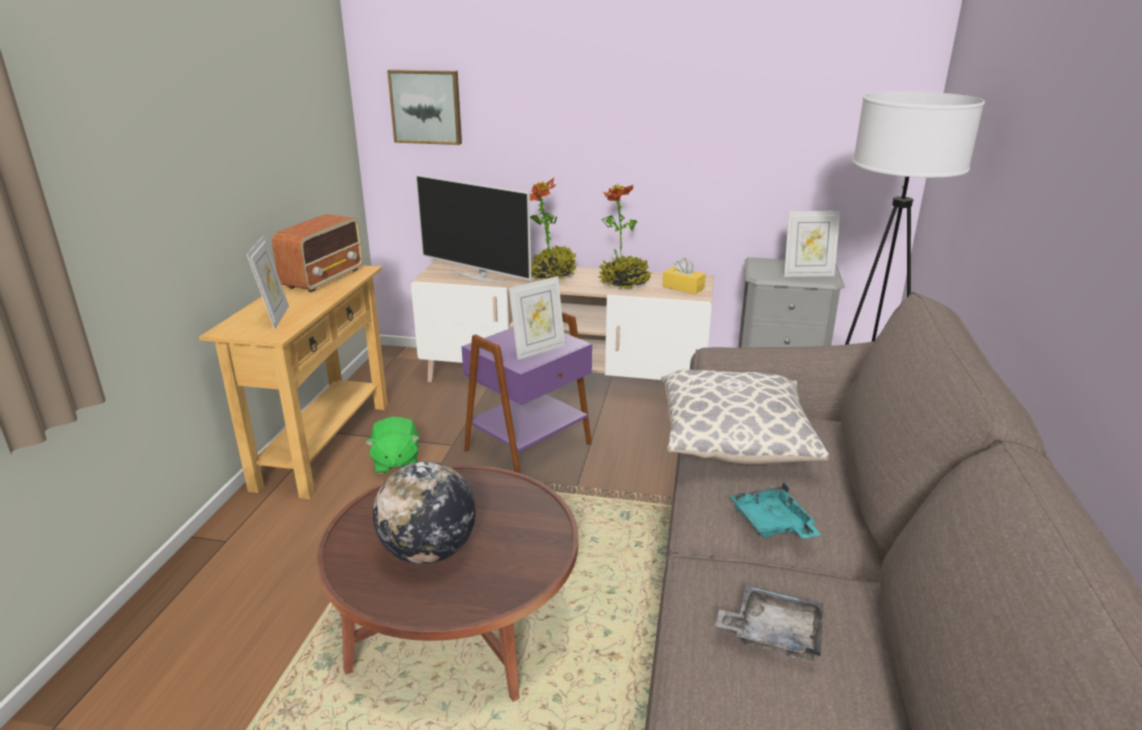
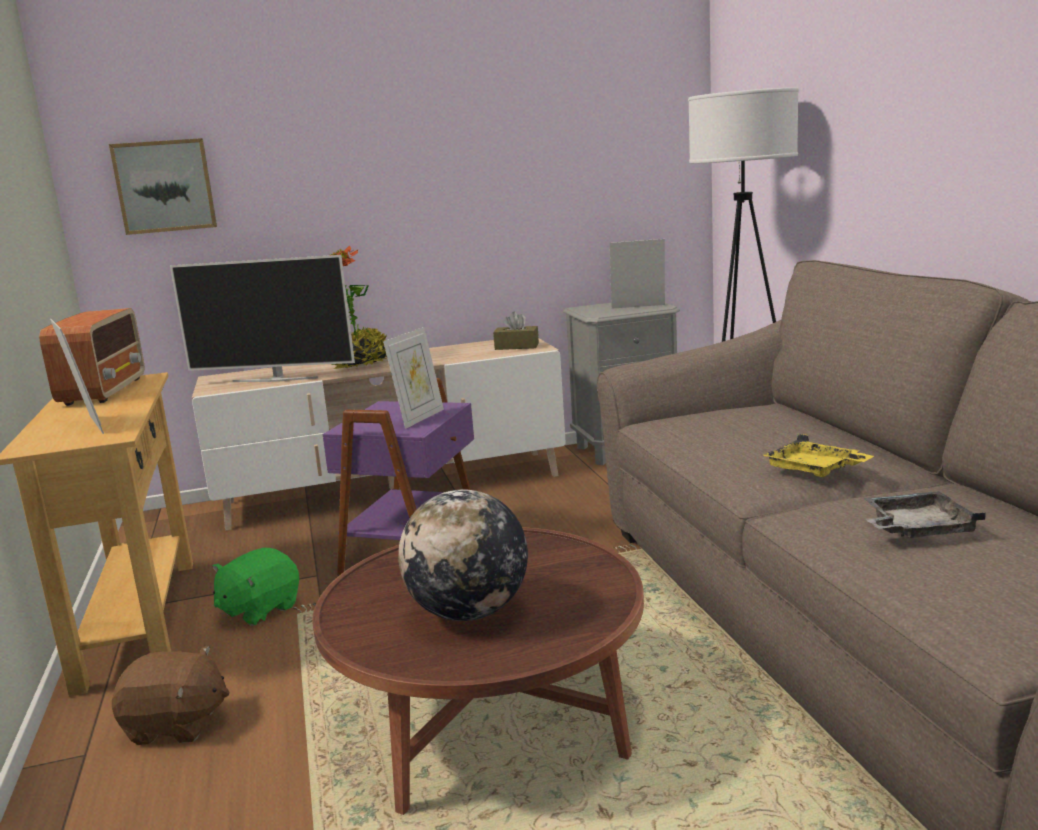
camera: 25 degrees left, 10 degrees down
(283, 540) = (176, 725): none -> brown plush toy
(395, 462) = (259, 609): green plush toy -> green plush toy turned 75 degrees clockwise
(624, 283) = (450, 354): potted plant -> none
(683, 288) = (516, 346): yellow tissue box -> brown tissue box
(734, 441) = (702, 433): pillow -> none
(772, 524) = (814, 470): turquoise tray -> yellow tray
(807, 274) = (638, 307): picture frame -> picture frame turned 150 degrees counterclockwise

